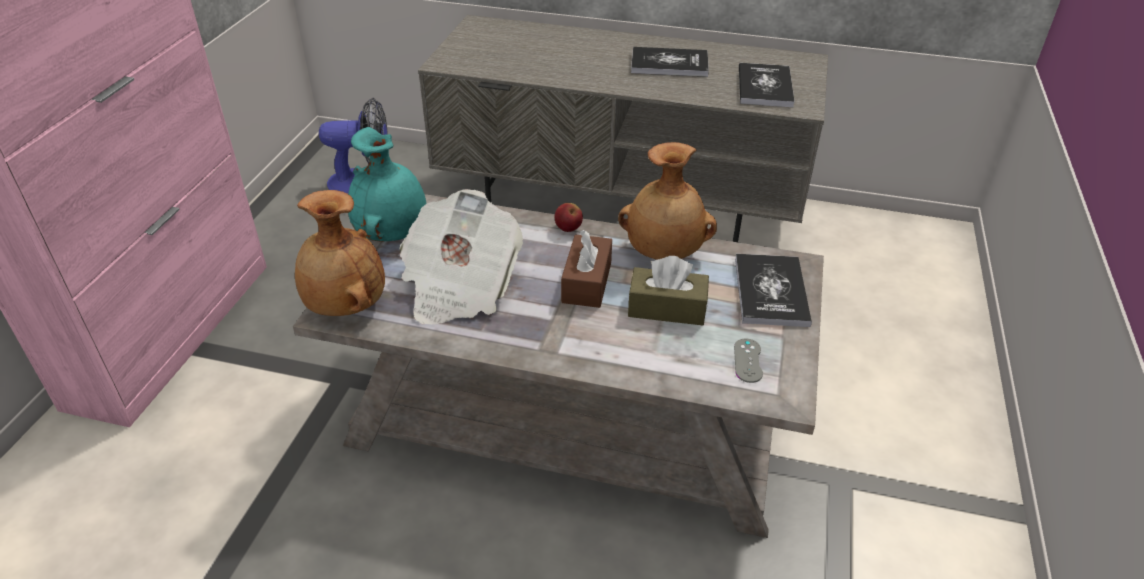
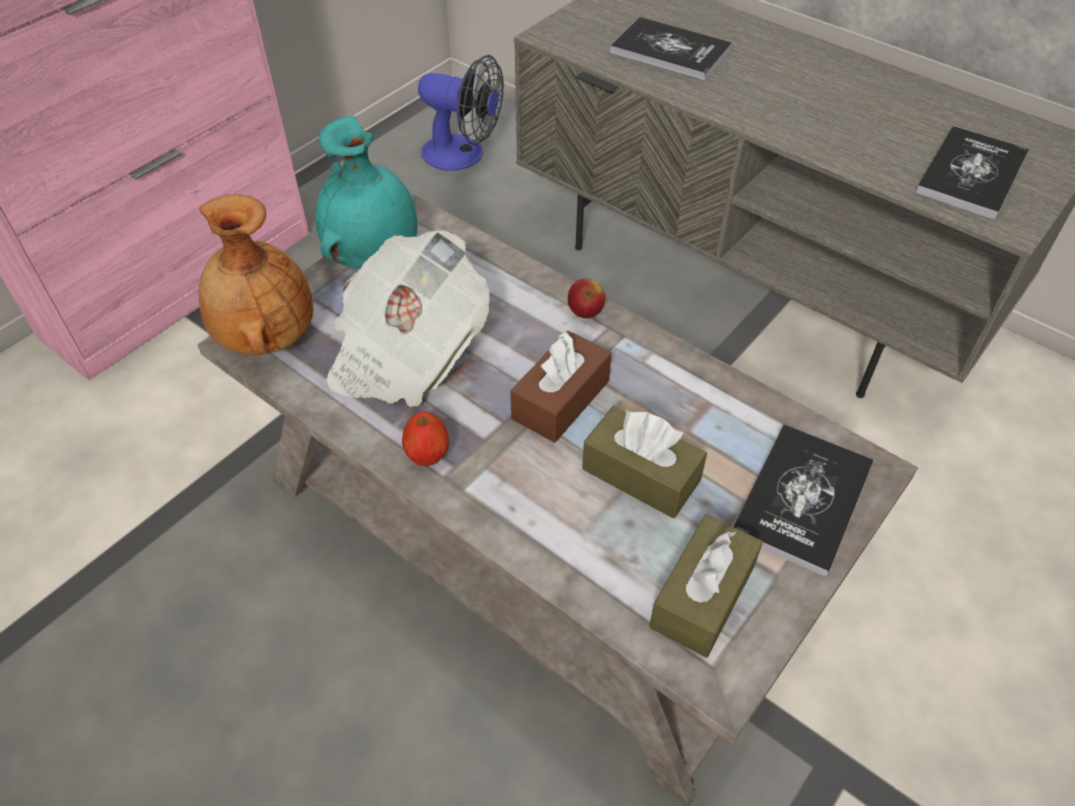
camera: 25 degrees right, 10 degrees up
(519, 340) = (428, 455): none -> apple
(664, 253) = (688, 388): brown vase -> none
(669, 64) = (850, 103): book -> book (670, 51)
(748, 360) = (702, 596): grey game controller -> brown tissue box

